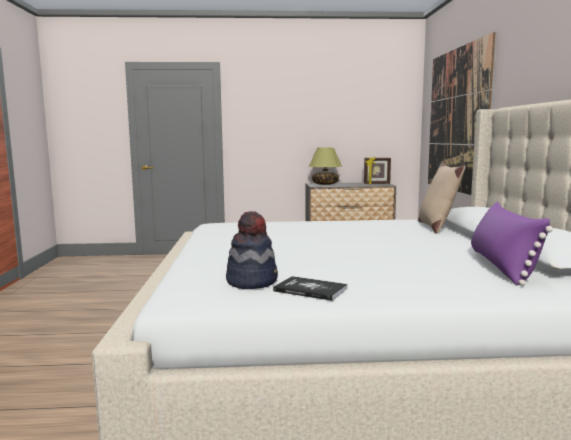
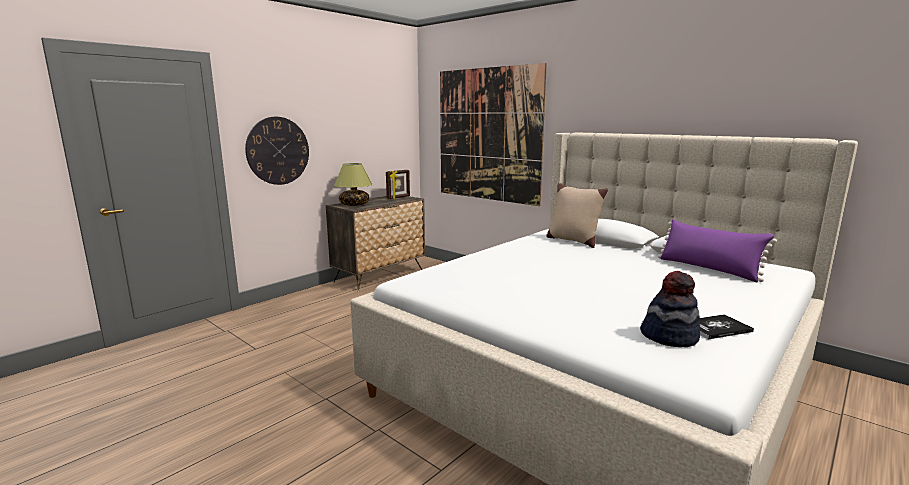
camera: 45 degrees left, 5 degrees up
(266, 134) = (278, 151): none -> wall clock

